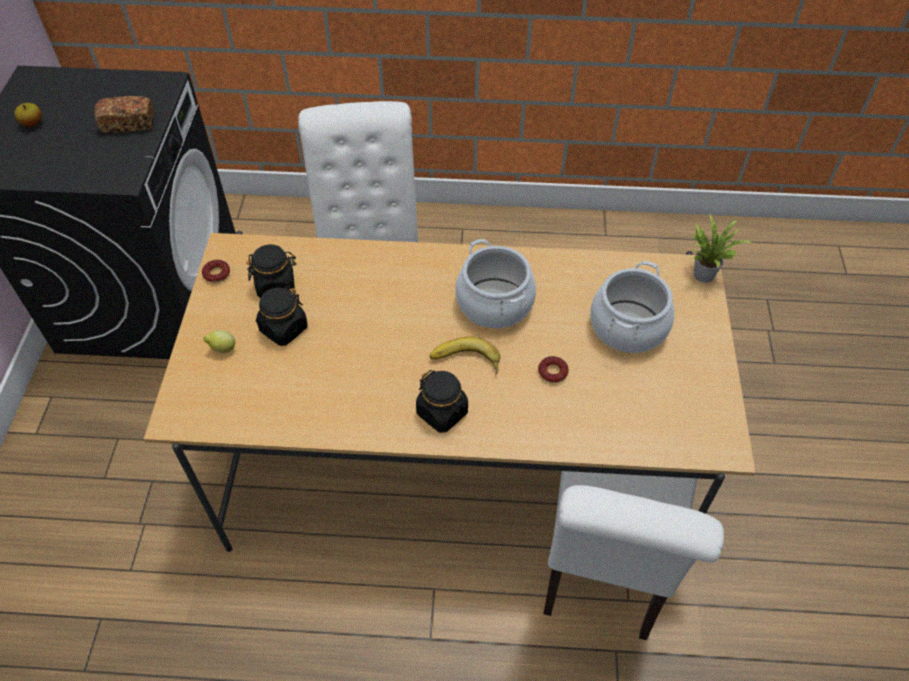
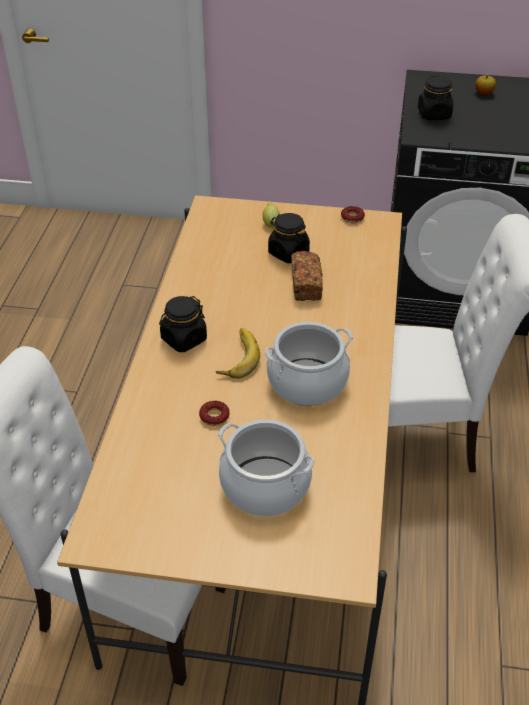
camera: 95 degrees right, 10 degrees down
(128, 123) = (492, 132): bread -> bread (306, 285)
(276, 285) = (338, 248): black jar -> black jar (434, 114)
(704, 272) = (345, 578): potted plant -> none

